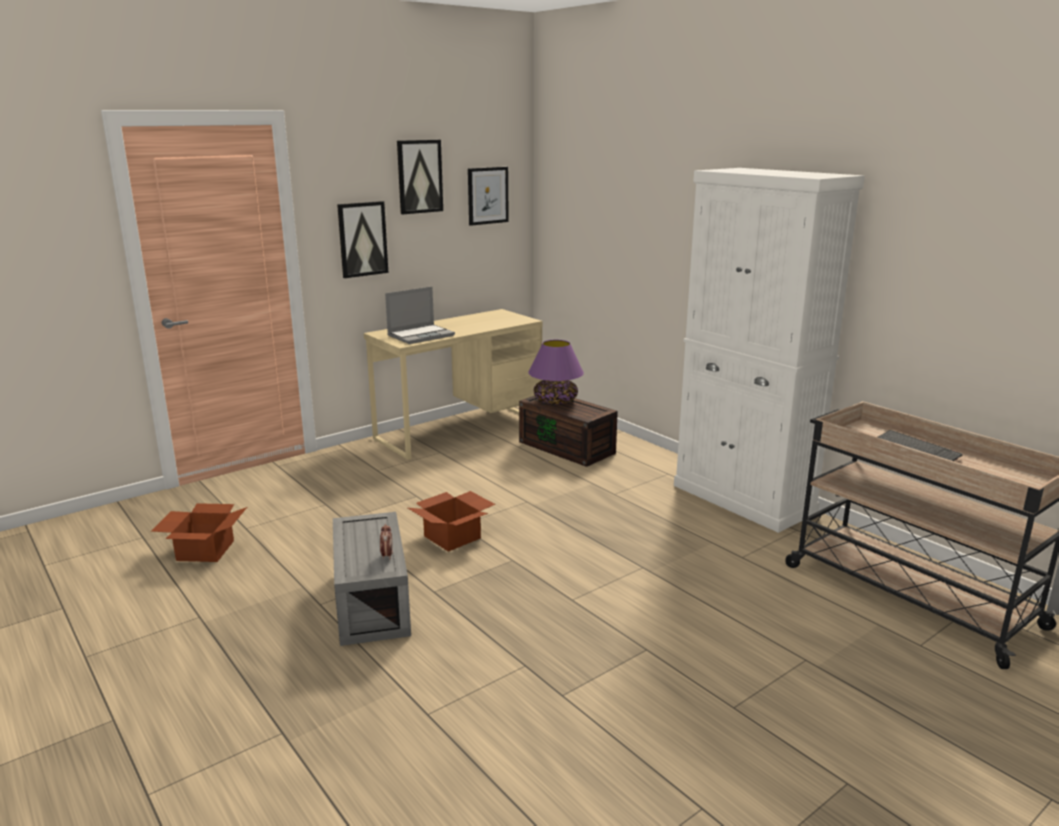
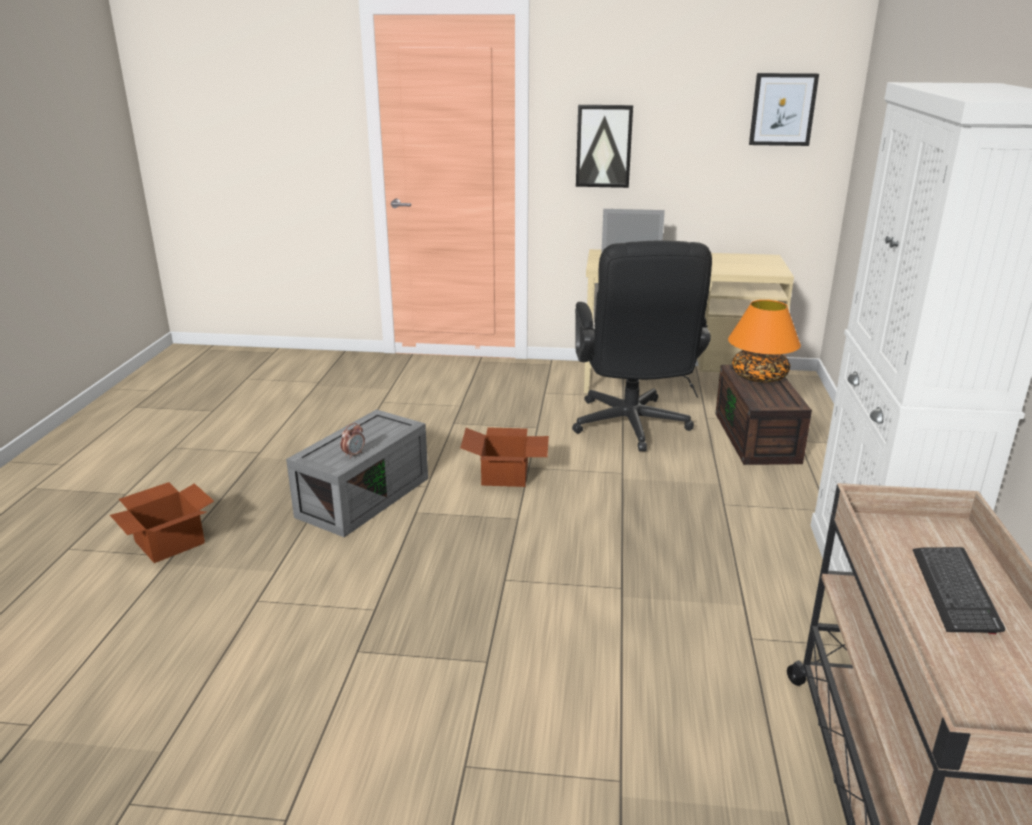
camera: 45 degrees right, 5 degrees up
(204, 550) = (334, 407): cardboard box -> cardboard box (170, 541)
(419, 176) = (686, 79): picture -> none
(483, 471) = (631, 428): none -> black office chair
(555, 400) = (759, 377): purple table lamp -> orange table lamp

